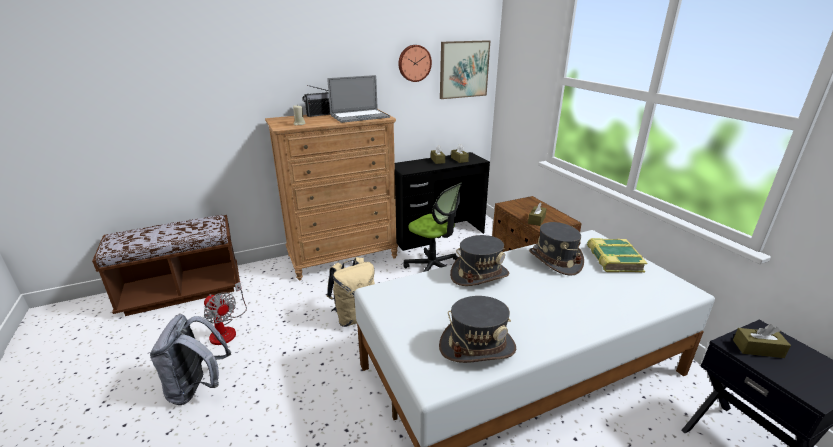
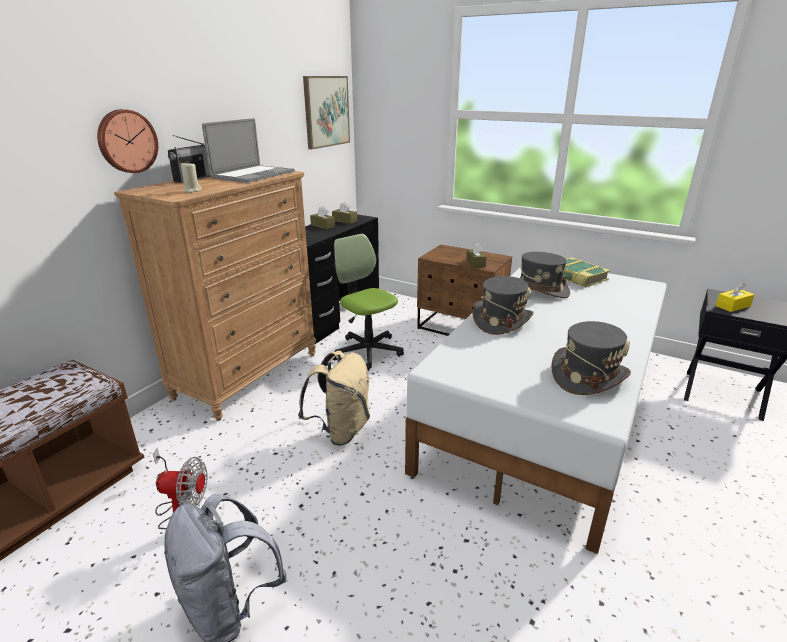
camera: 35 degrees left, 0 degrees up
(414, 63) = (280, 103): wall clock -> wall clock (126, 141)
(433, 268) = (367, 351): office chair -> office chair turned 135 degrees counterclockwise
(758, 349) = (732, 306): brown tissue box -> yellow tissue box

